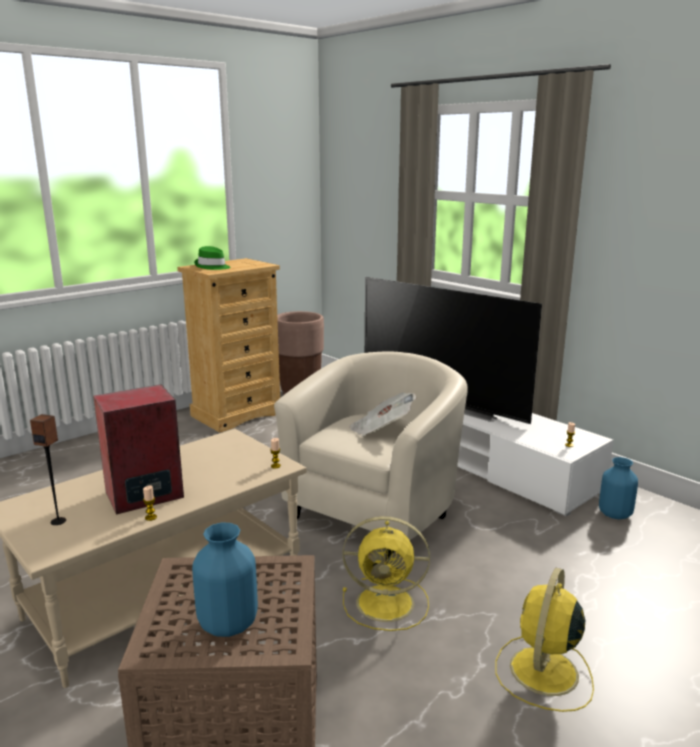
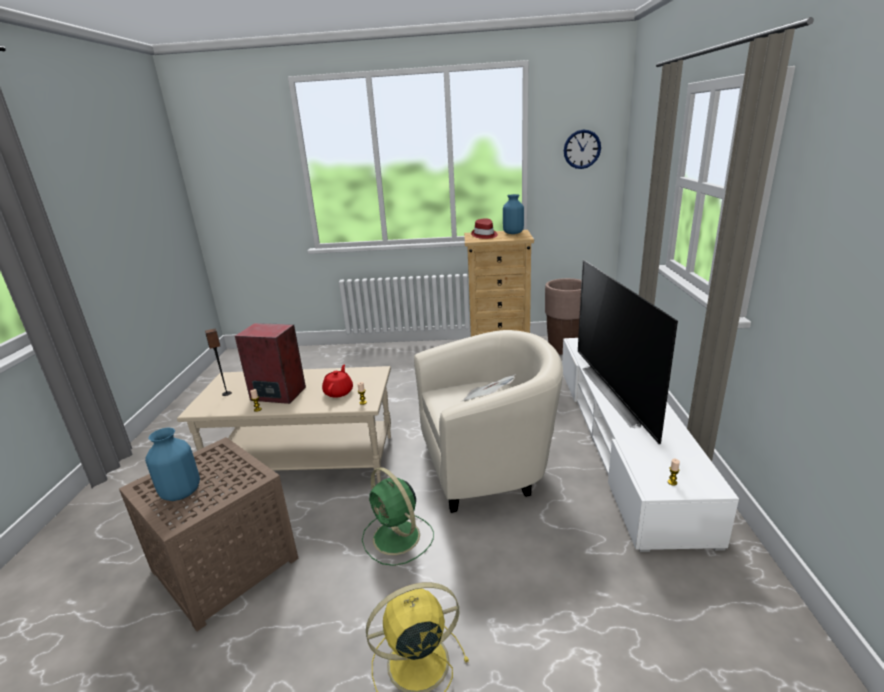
camera: 45 degrees right, 5 degrees up
(212, 267) = (484, 235): green hat -> red hat
(225, 467) = (339, 392): none -> red teapot
(282, 167) = (582, 149): none -> wall clock
(388, 603) = (397, 538): yellow fan -> green fan
(614, 514) = (698, 578): blue vase -> blue vase (513, 233)

